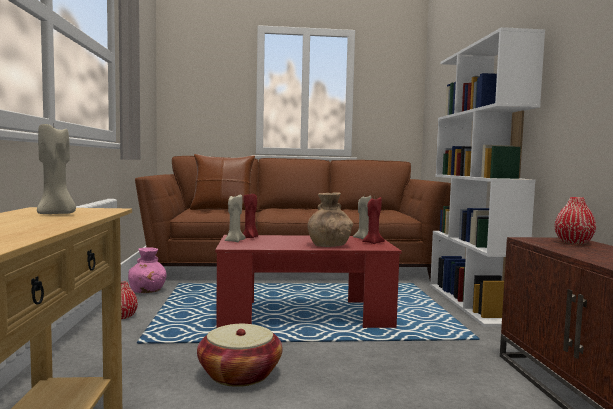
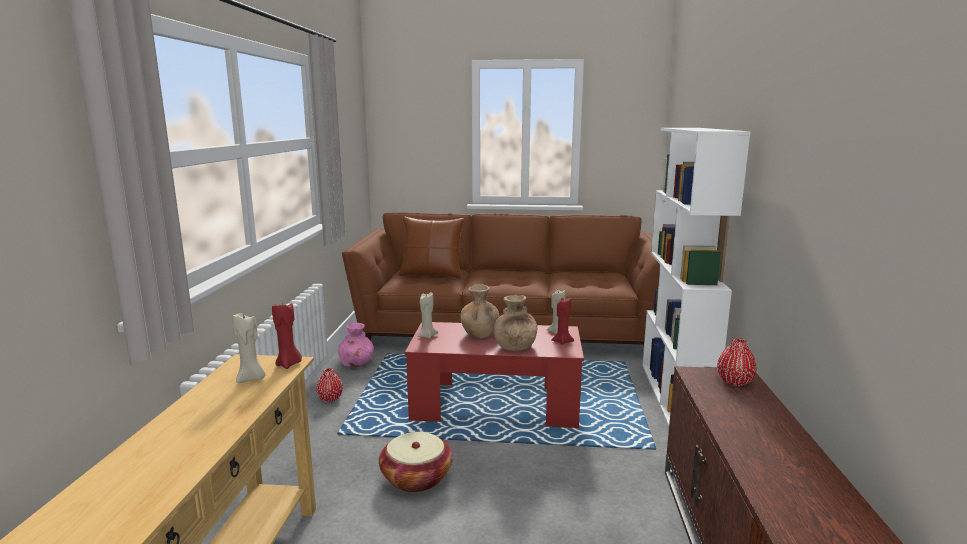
camera: 10 degrees right, 10 degrees up
(250, 238) = (444, 329): red candle -> red candle (289, 364)
(288, 240) = (479, 334): none -> brown vase

